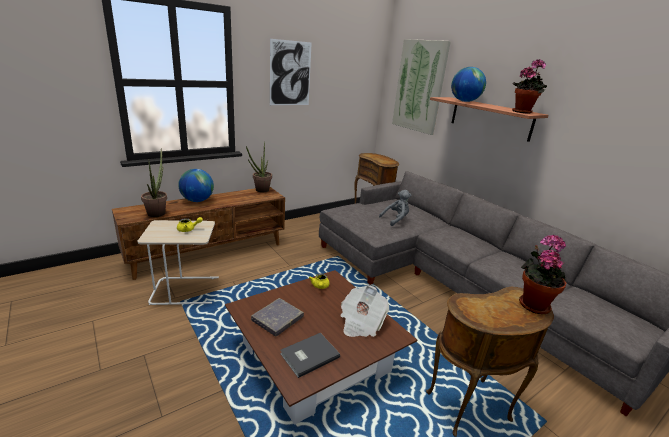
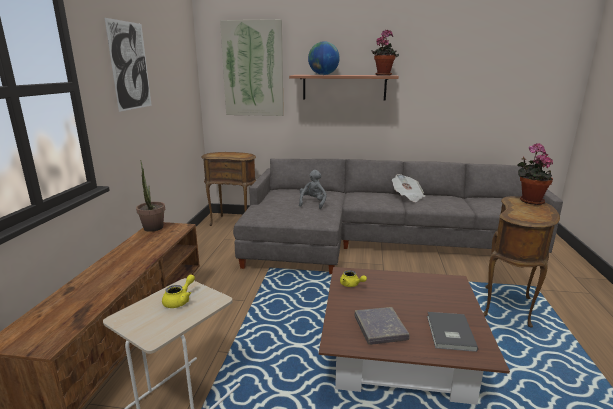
camera: 45 degrees left, 5 degrees down
(158, 212) = (76, 311): potted plant -> none
(197, 201) = (100, 272): globe -> none
(361, 322) = (424, 288): newspaper -> newspaper (407, 196)

